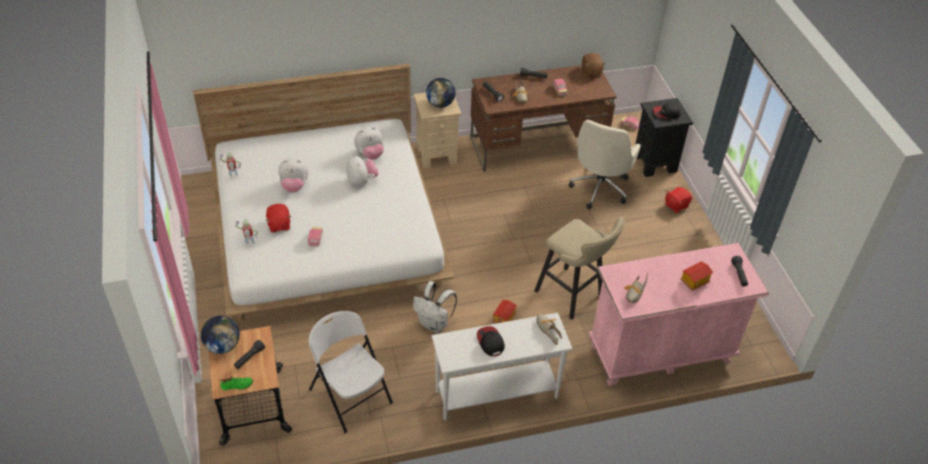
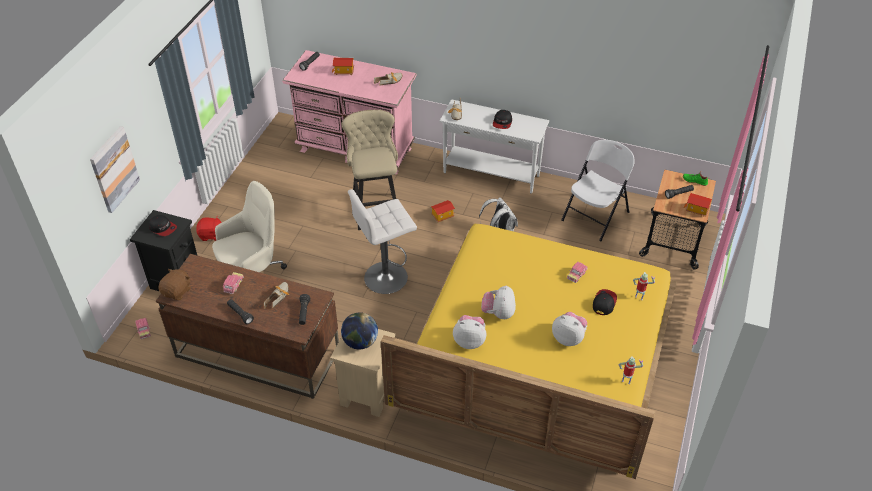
camera: 145 degrees left, 0 degrees up
(223, 346) = (696, 210): globe -> toy house
(279, 225) = (604, 303): red plush toy -> cap
(327, 231) = (538, 358): white bed -> yellow bed
(351, 396) = (595, 216): white chair -> white chair turned 135 degrees counterclockwise
(501, 237) = (385, 277): none -> white stool
(697, 42) = (114, 169): none -> picture

